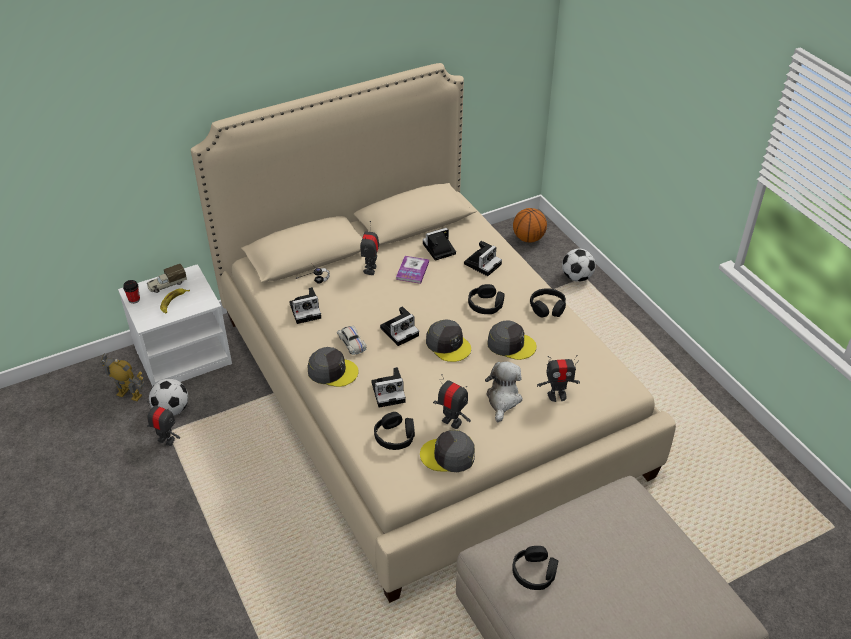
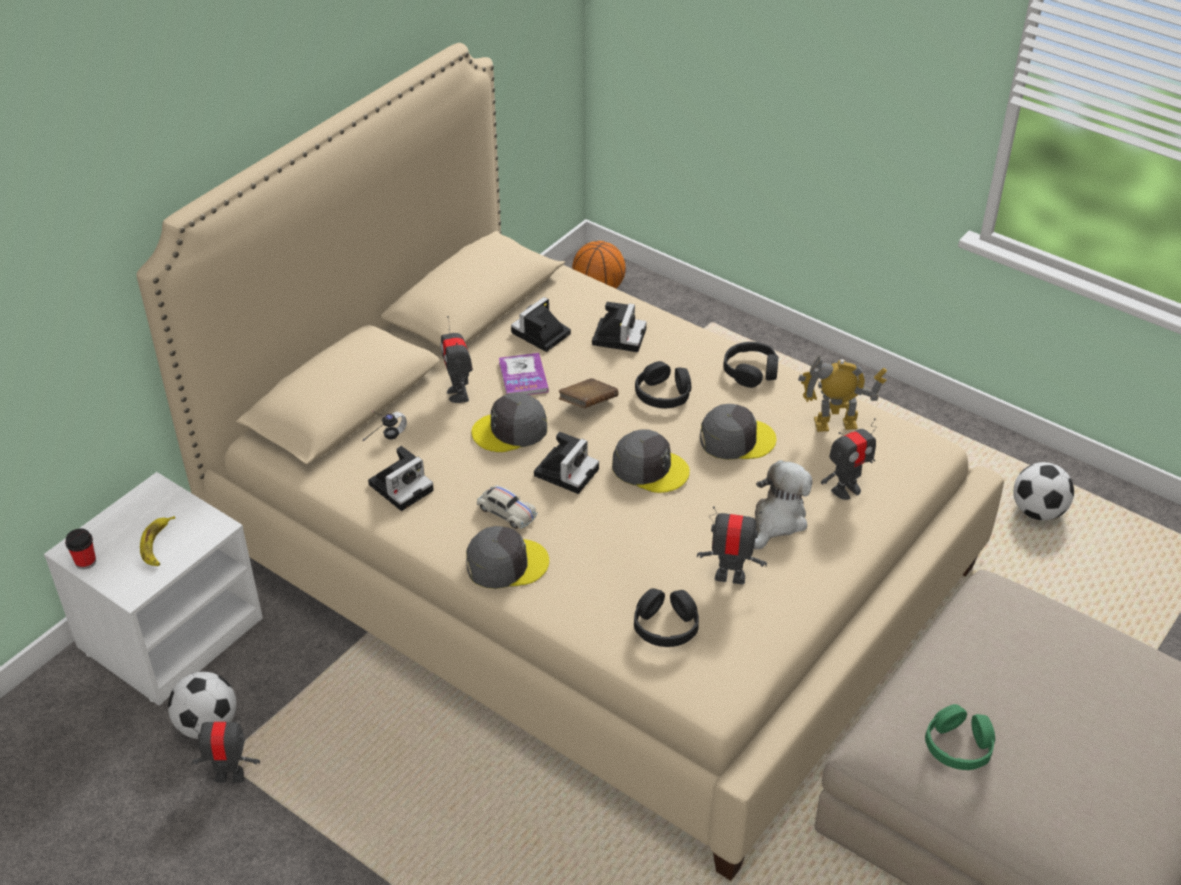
camera: 25 degrees left, 0 degrees up
(129, 395) = (117, 727): toy robot -> toy robot (835, 424)
(167, 285) = (127, 520): toy truck -> none
(389, 392) = (614, 564): camera -> none
(438, 297) = (588, 404): none -> brown book
(448, 455) = (758, 626): grey cap -> grey cap (510, 430)
(503, 399) = (777, 520): plush toy -> plush toy turned 45 degrees clockwise
(534, 572) = (958, 746): black headphones -> green headphones
(577, 277) = (700, 325): football -> football (1037, 511)

